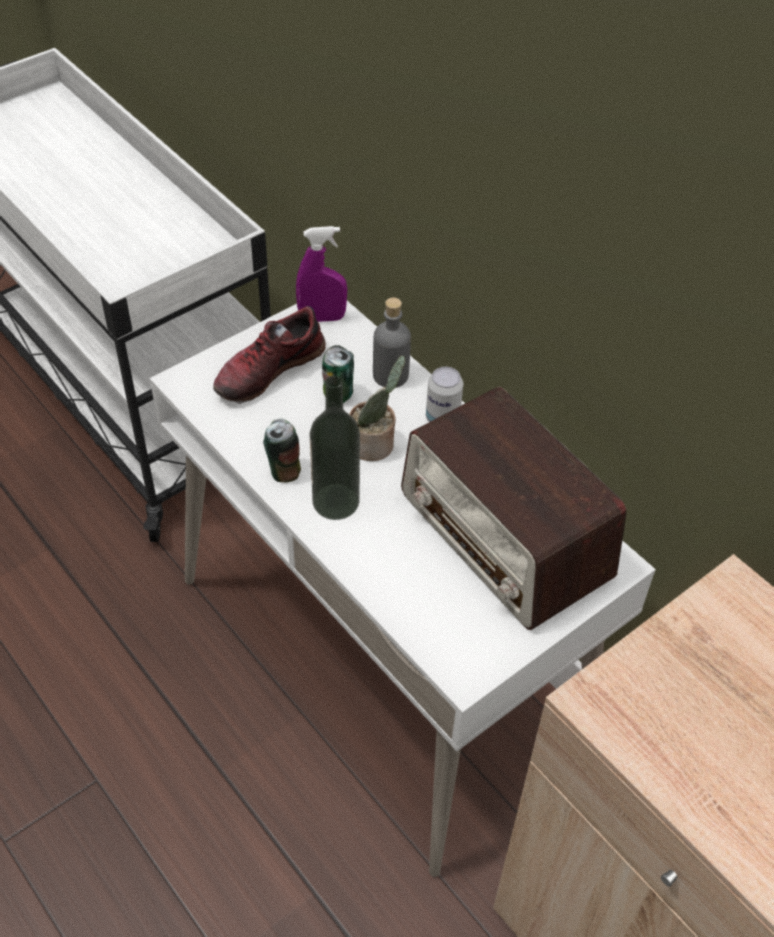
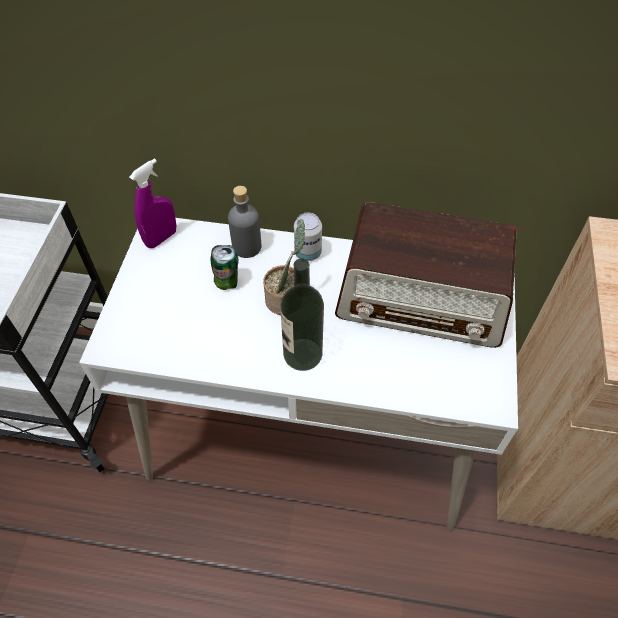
camera: 40 degrees left, 5 degrees up
(268, 369) = (162, 297): shoe -> none
(283, 470) = (247, 359): can -> none

